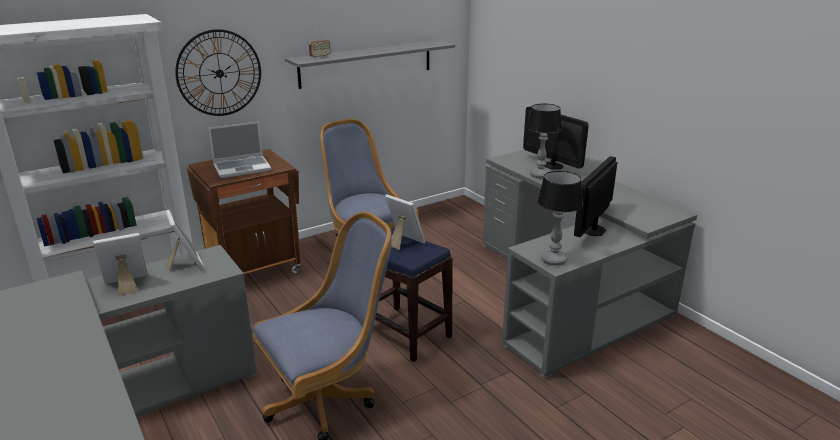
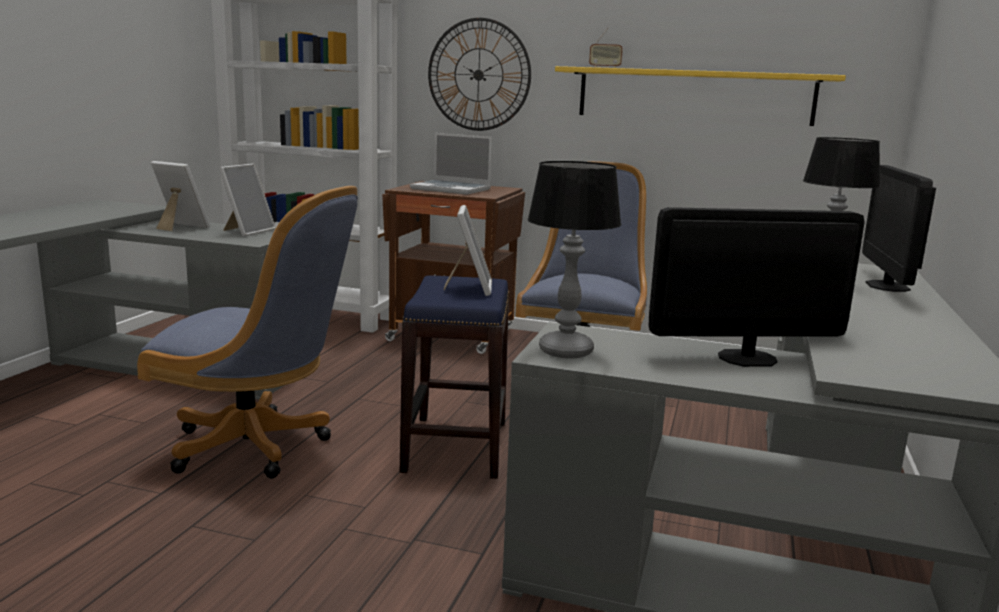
camera: 50 degrees right, 10 degrees down
(366, 63) = (694, 96): grey shelf -> yellow shelf

